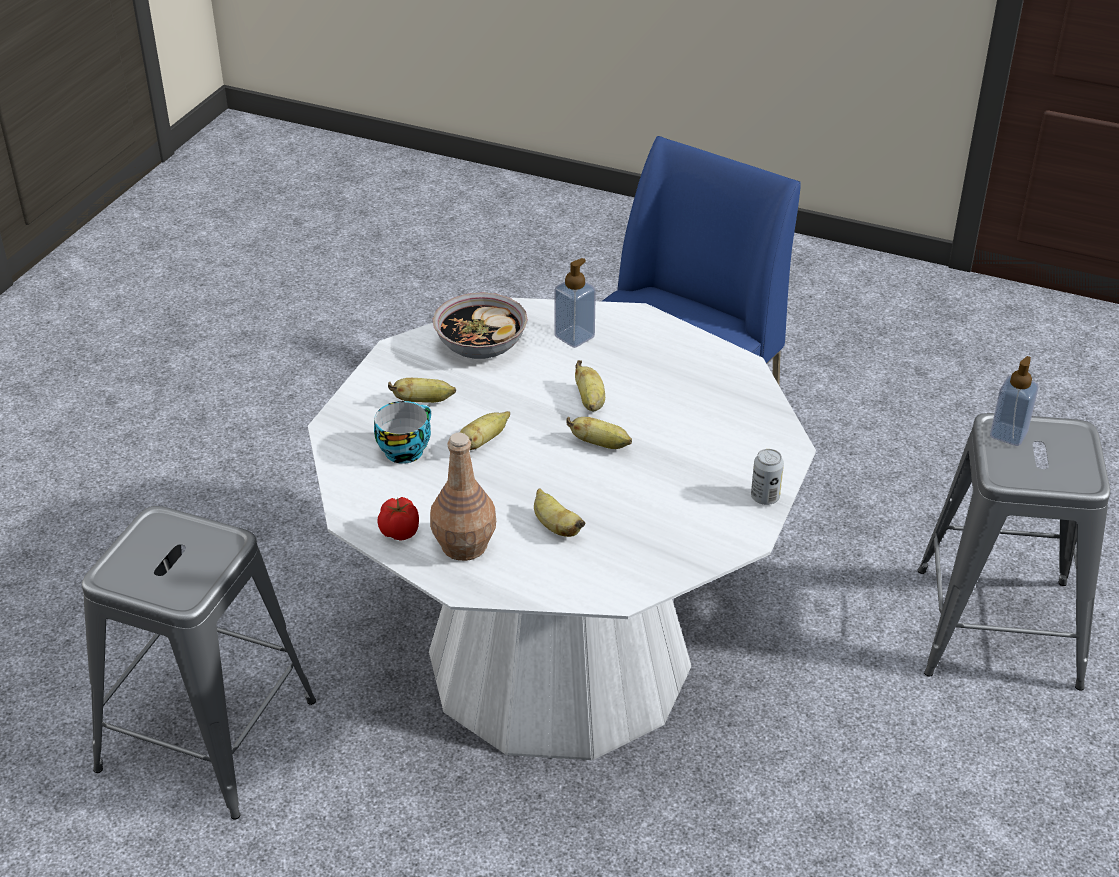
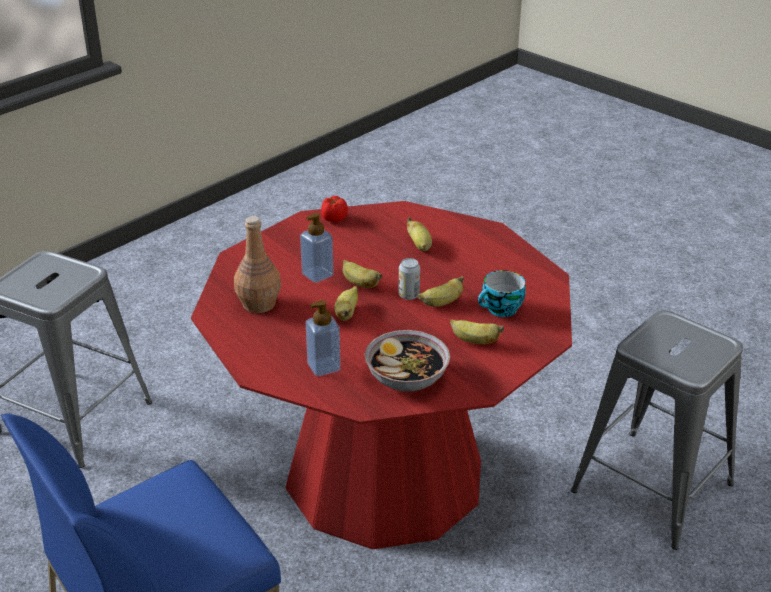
camera: 160 degrees left, 5 degrees down
(400, 531) = (520, 263): tomato -> tomato (333, 219)
(464, 545) = (482, 248): brown bottle -> brown bottle (258, 304)
(559, 658) = (384, 474): white dining table -> red dining table
(765, 497) = (278, 234): can -> can (409, 295)
(1008, 434) = (50, 293): soap dispenser -> soap dispenser (317, 275)

